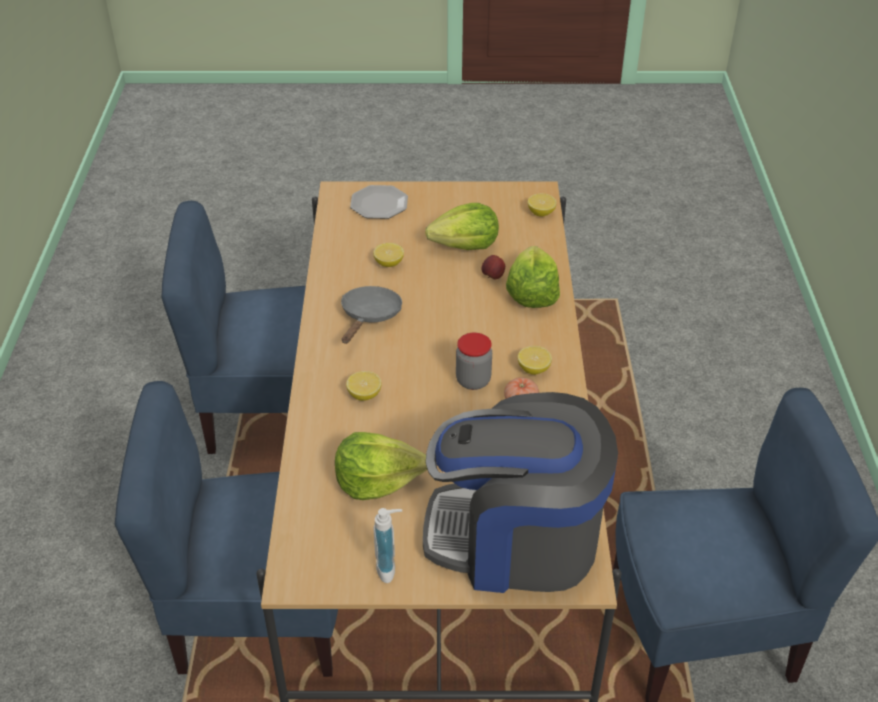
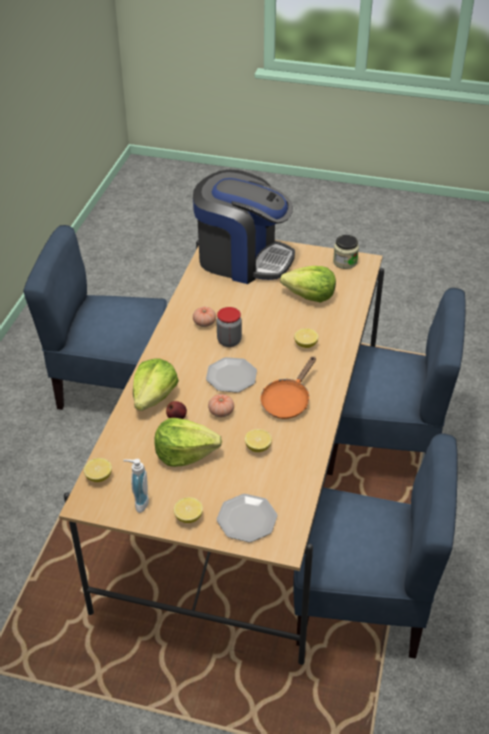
camera: 165 degrees left, 0 degrees up
(330, 570) = (345, 262): none -> jar
(369, 316) = (287, 401): grey frying pan -> orange frying pan
(390, 568) = (313, 258): soap dispenser -> soap dispenser (138, 502)
(444, 291) = (221, 412): none -> tomato
(450, 333) = (231, 376): none -> plate
(533, 369) = (184, 341): lemon -> lemon (188, 517)

